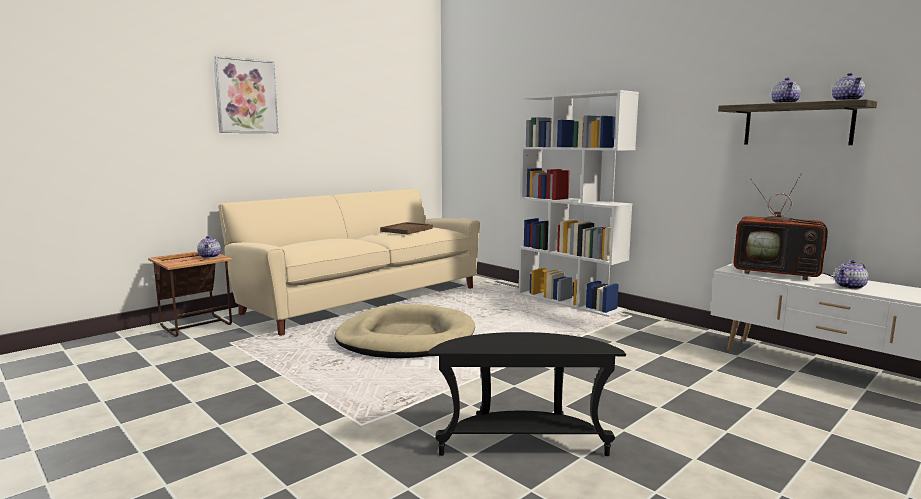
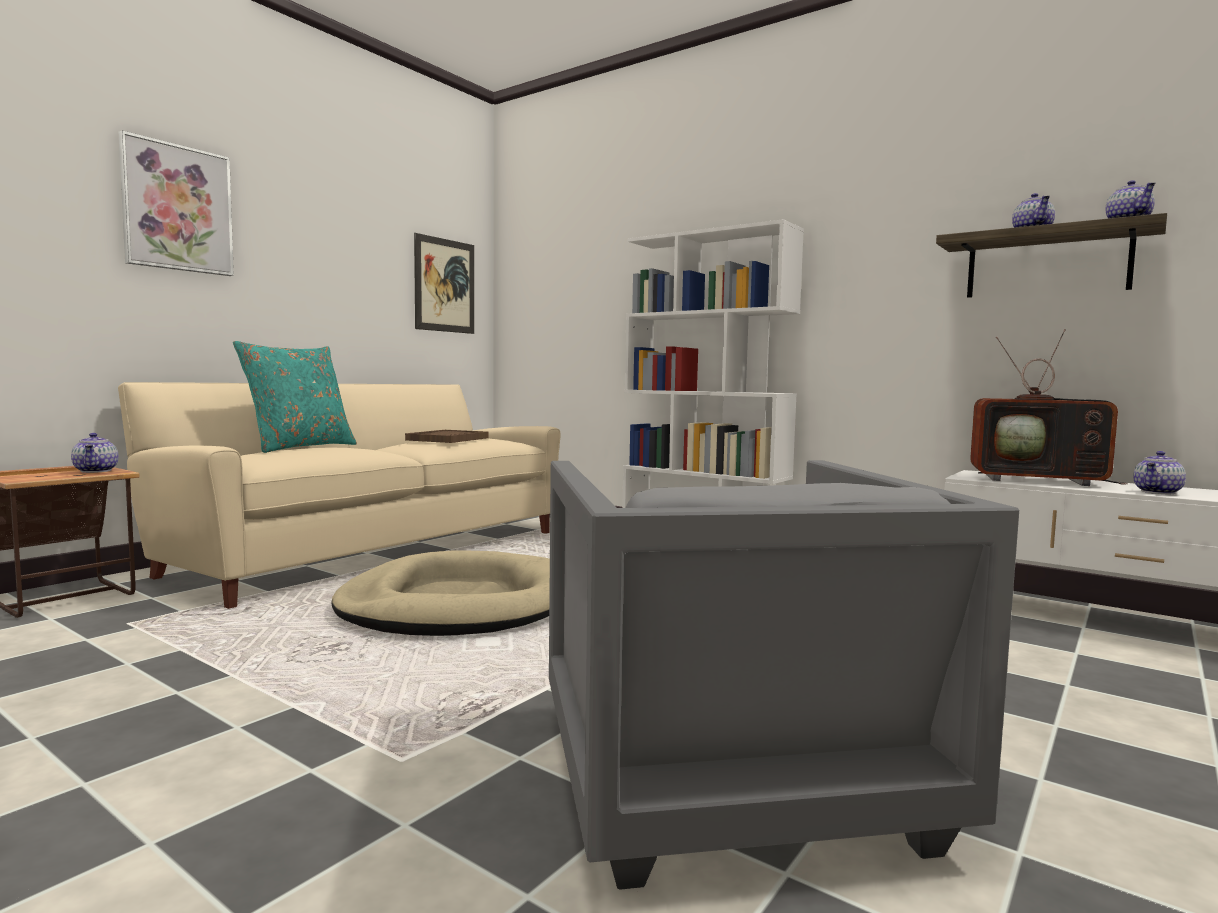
camera: 10 degrees left, 5 degrees down
(317, 239) = (299, 447): none -> turquoise pillow
(408, 123) = (445, 285): none -> picture
(522, 444) = (727, 775): black side table -> grey armchair

